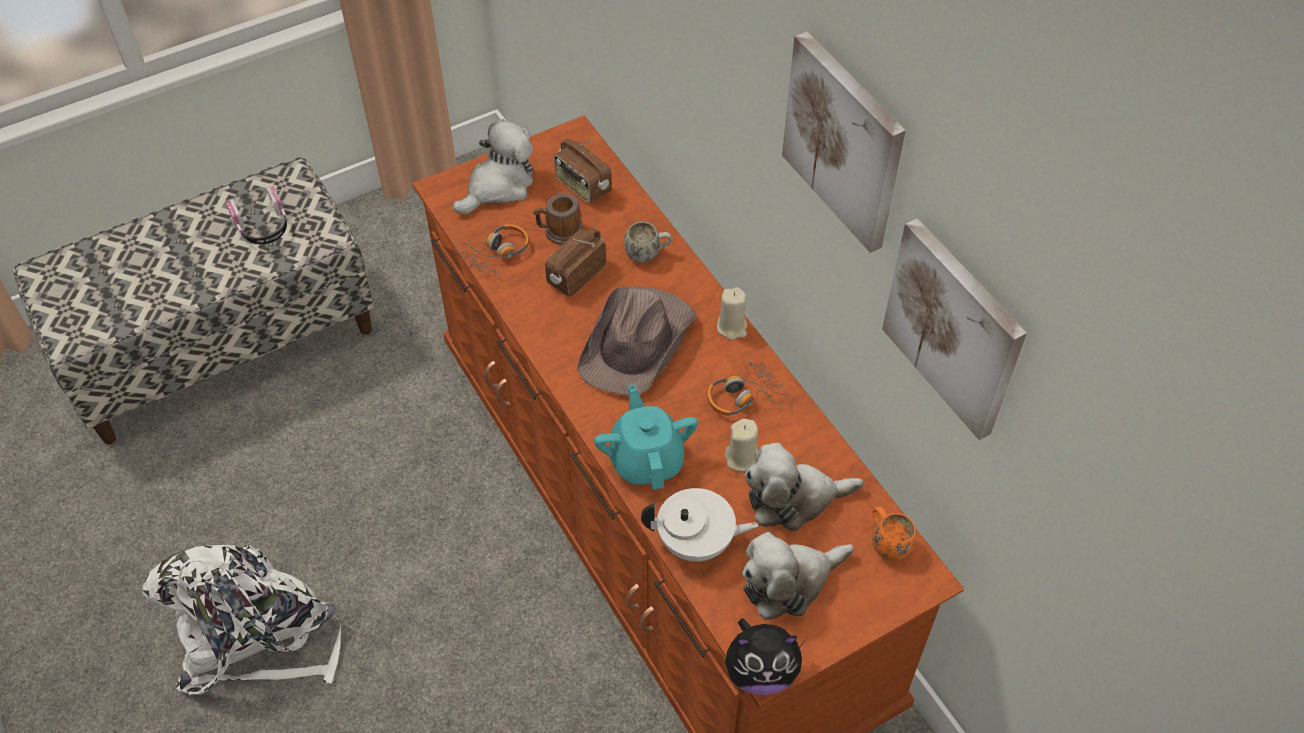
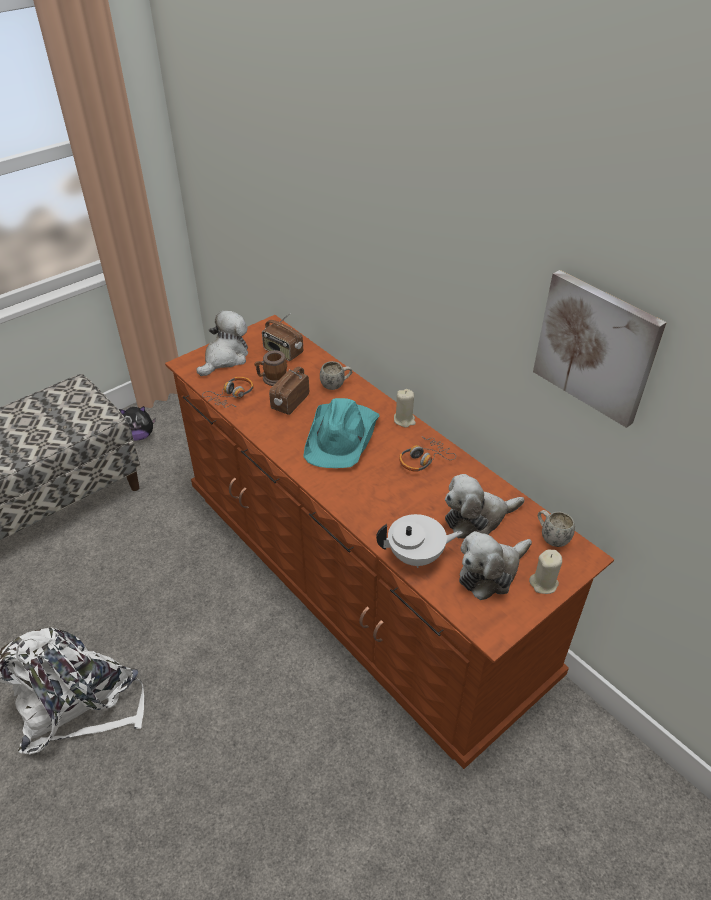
camera: 10 degrees left, 10 degrees down
(263, 227) = (58, 417): headphones -> none
(638, 342) = (342, 436): brown hat -> turquoise hat
(646, 460) = (366, 507): turquoise teapot -> none
(742, 458) = (434, 497): beige candle -> beige candle (544, 583)
(760, 672) = (488, 637): plush toy -> plush toy (139, 436)
(845, 141) = (492, 236): picture -> none
(886, 542) = (551, 537): orange mug -> white mug

